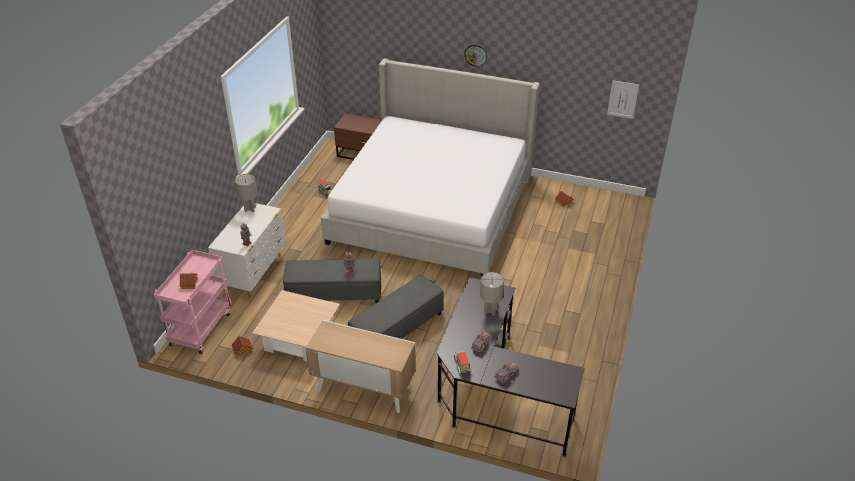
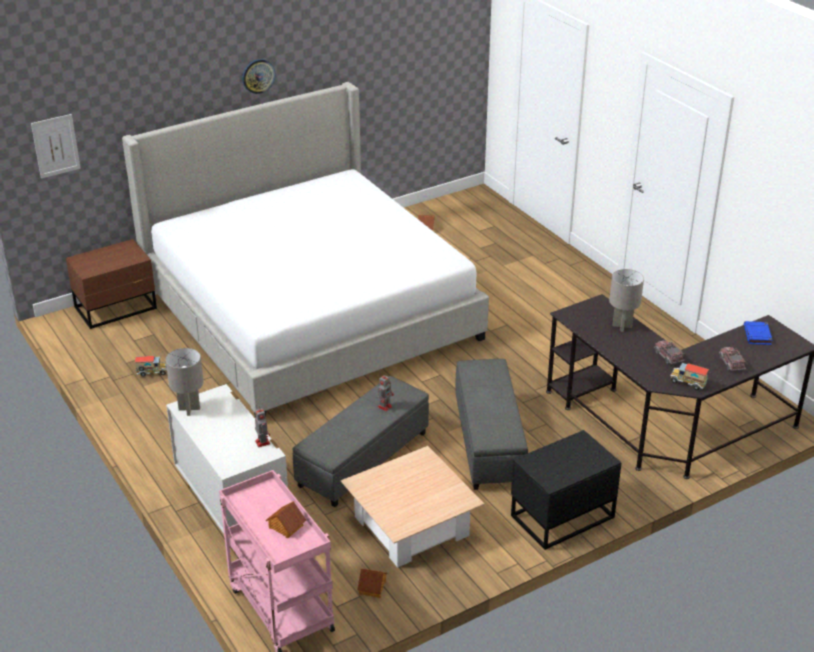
camera: 50 degrees left, 5 degrees down
(363, 389) = (560, 516): cabinet -> black nightstand
(552, 373) = (757, 335): none -> blue book
(623, 99) = (446, 63): picture -> picture (56, 146)

